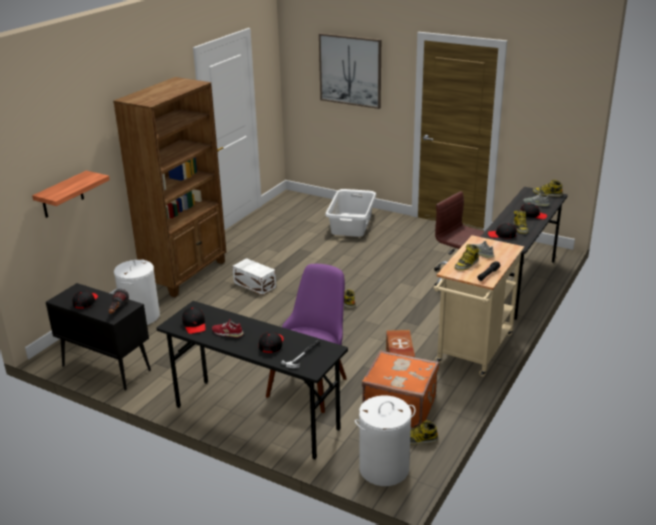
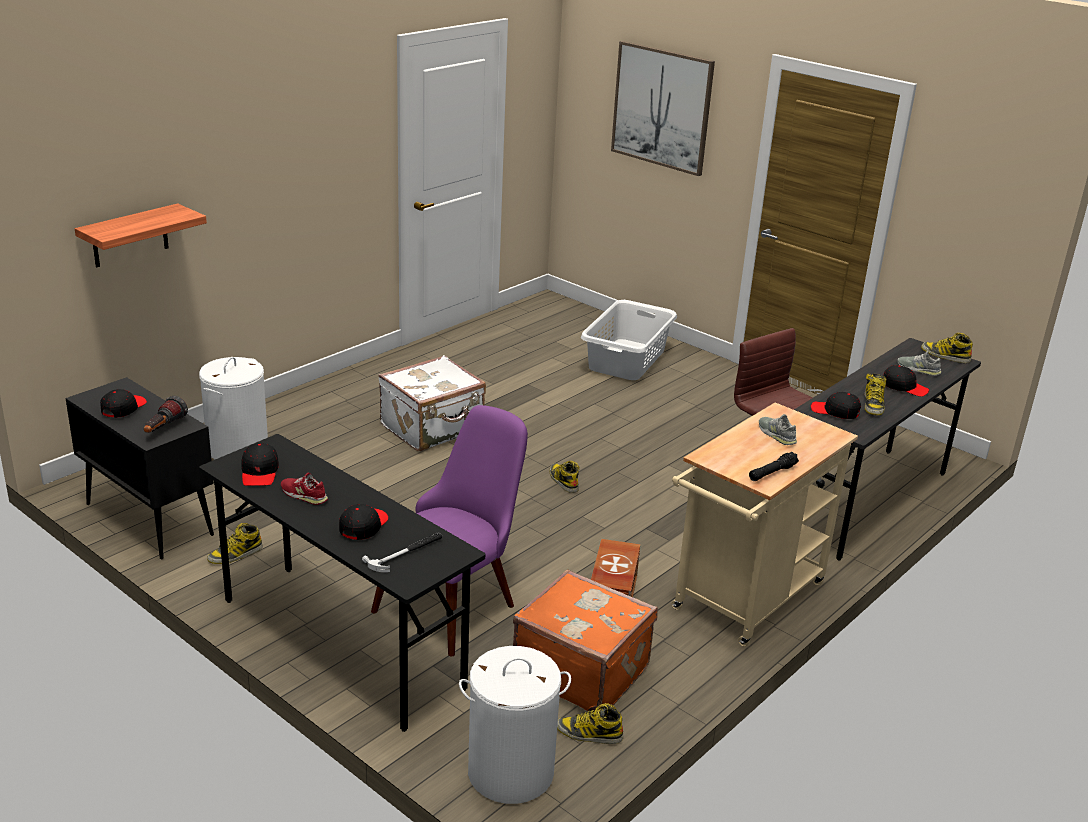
camera: 10 degrees right, 0 degrees up
(186, 274) = (335, 395): brown bookcase -> none
(254, 284) = (433, 429): white storage box -> white suitcase
(466, 264) = (743, 449): boot -> boot (235, 554)

